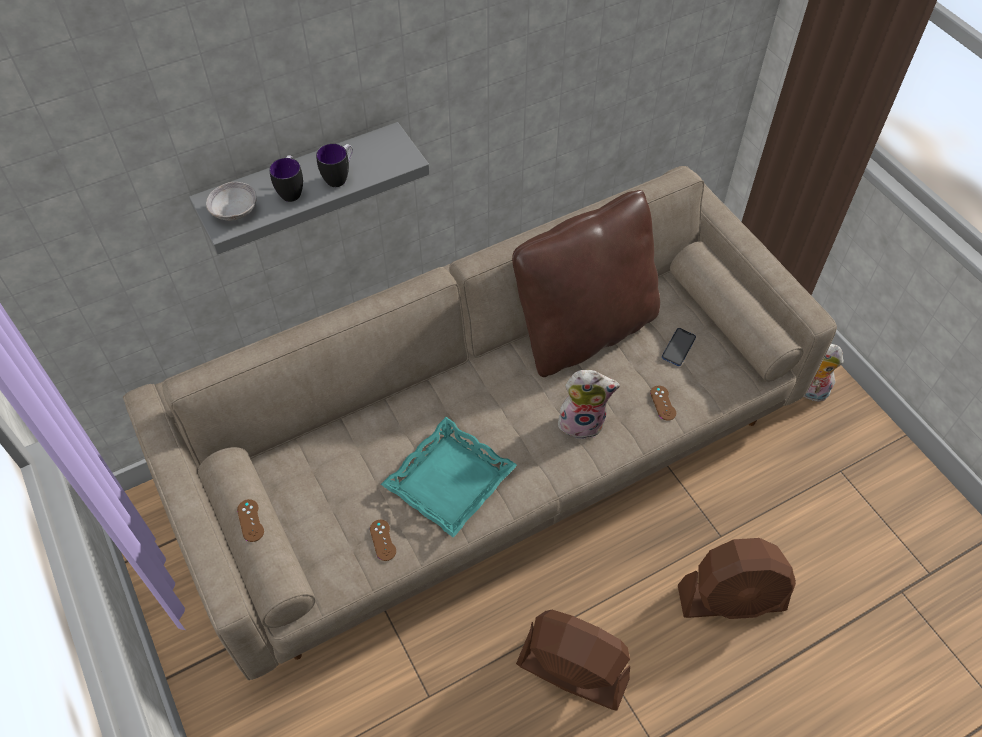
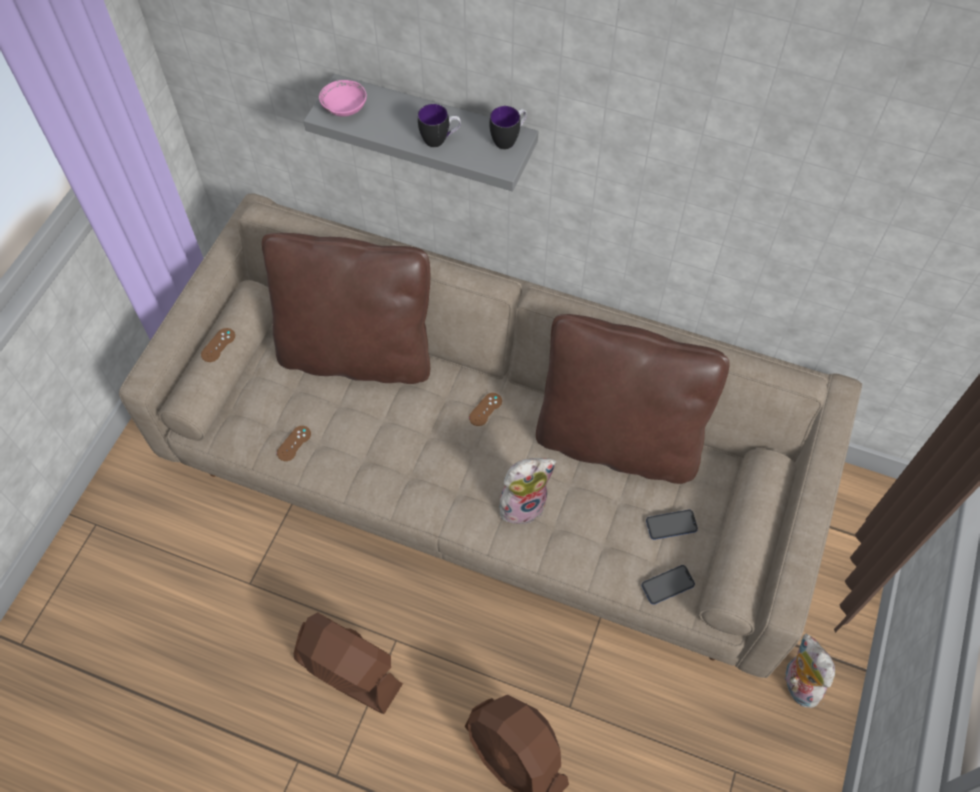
camera: 50 degrees right, 5 degrees up
(235, 212) = (344, 108): grey bowl -> pink bowl
(291, 190) = (397, 123): mug -> mug (509, 139)
(344, 439) = (357, 353): none -> brown pillow
(449, 480) = (382, 448): turquoise tray -> none
(572, 671) = (348, 671): brown fan -> brown fan turned 45 degrees counterclockwise
(582, 422) = (523, 503): plush toy -> plush toy turned 75 degrees counterclockwise
(663, 403) = (600, 552): brown game controller -> brown game controller (485, 409)
(721, 382) = (667, 585): none -> phone

